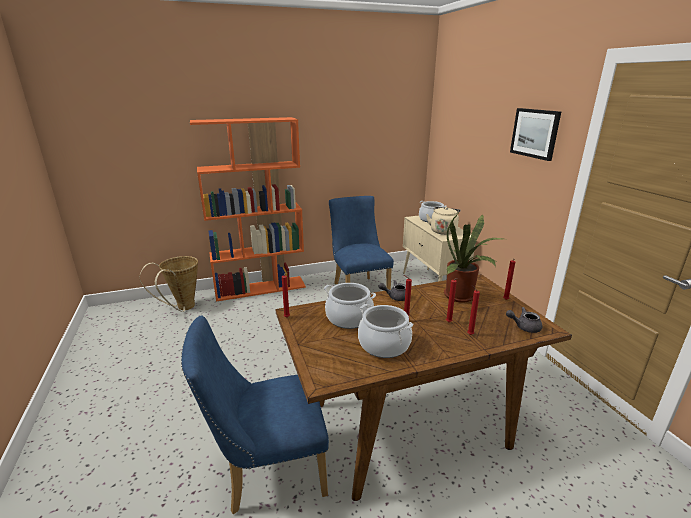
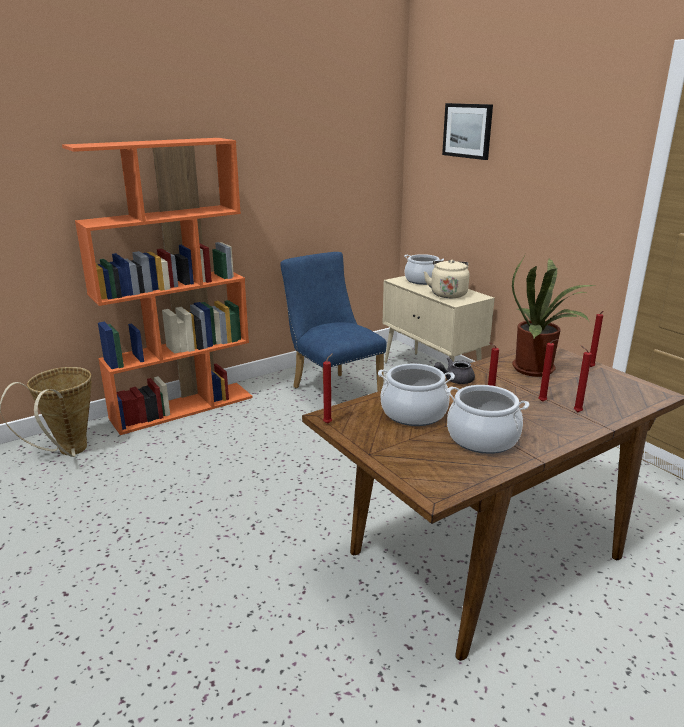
camera: 15 degrees left, 0 degrees up
(267, 471) = (325, 651): blue chair -> none
(524, 327) = (632, 395): grey teapot -> none
(535, 133) = (577, 150): picture -> picture (467, 130)

